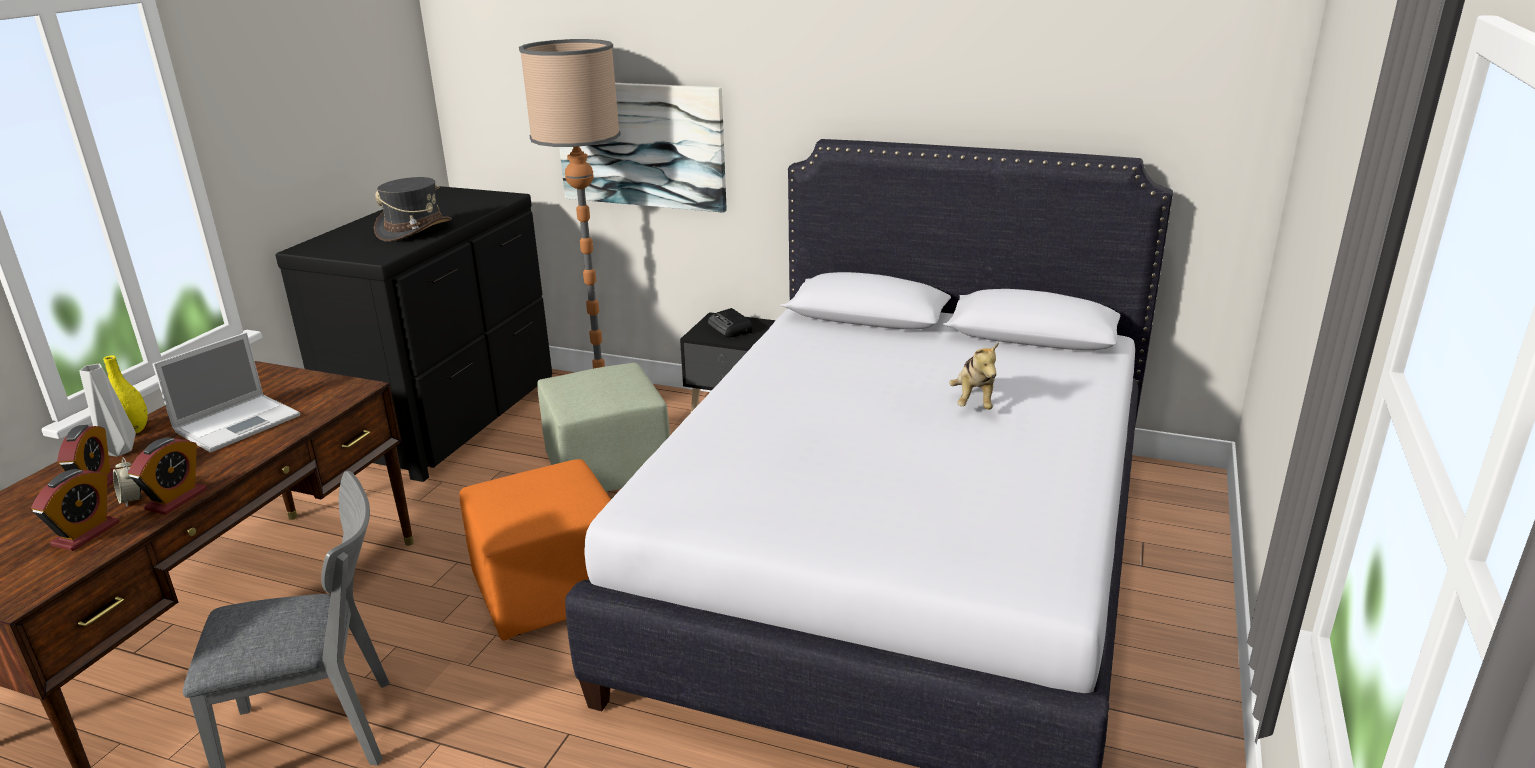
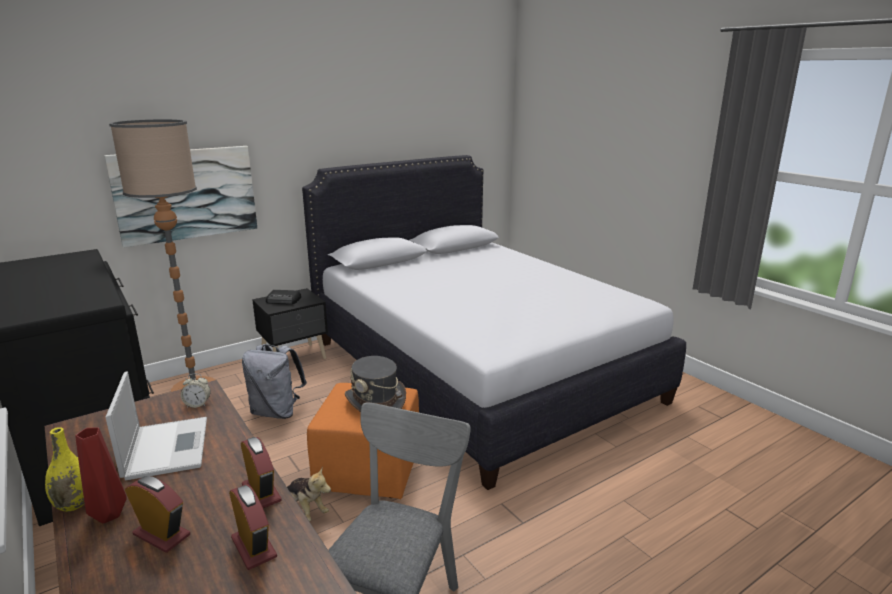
camera: 55 degrees left, 5 degrees down
(118, 452) = (109, 516): grey vase -> red vase
(132, 500) = (225, 516): alarm clock -> alarm clock (197, 404)
(414, 230) = (74, 285): grey hat -> grey hat (376, 402)
(609, 470) = (276, 412): green ottoman -> grey backpack
(974, 402) = (495, 271): plush toy -> plush toy (305, 510)

